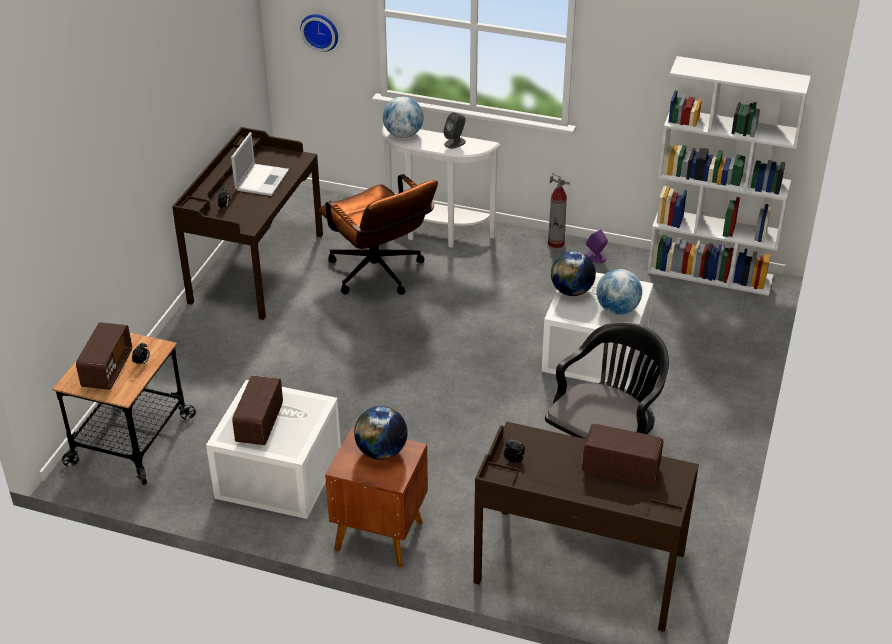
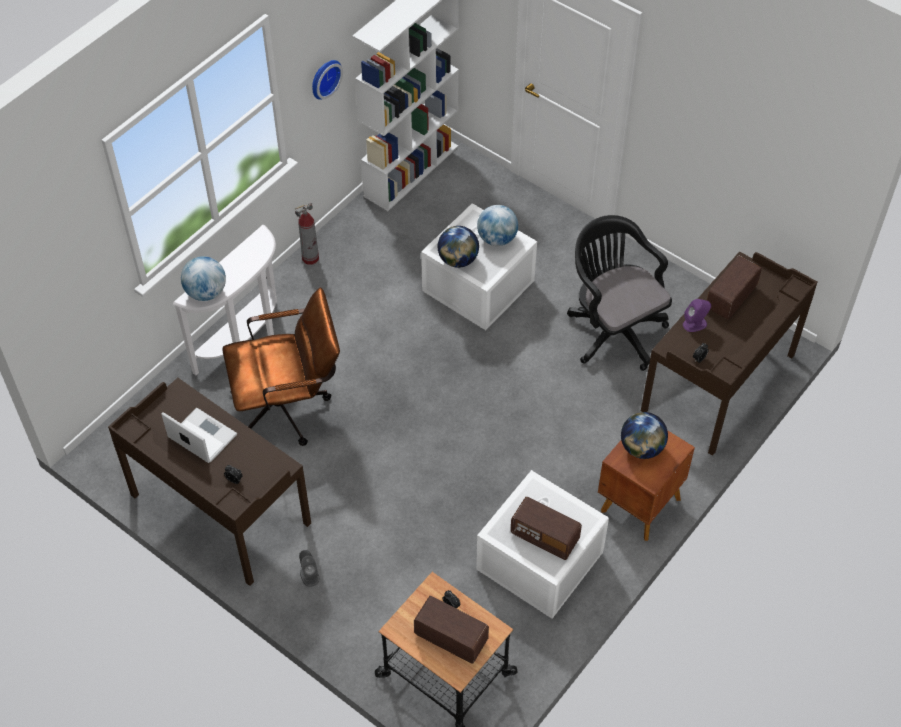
camera: 70 degrees left, 15 degrees up
(320, 31) = (77, 284): wall clock -> wall clock (324, 78)
(455, 143) = (245, 256): grey speaker -> grey speaker (309, 575)
(596, 257) = (347, 237): purple speaker -> purple speaker (695, 324)

